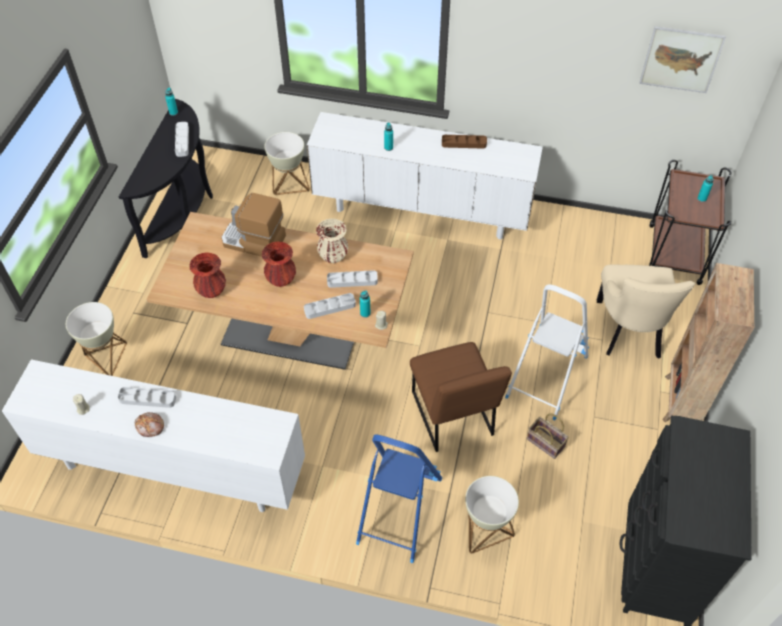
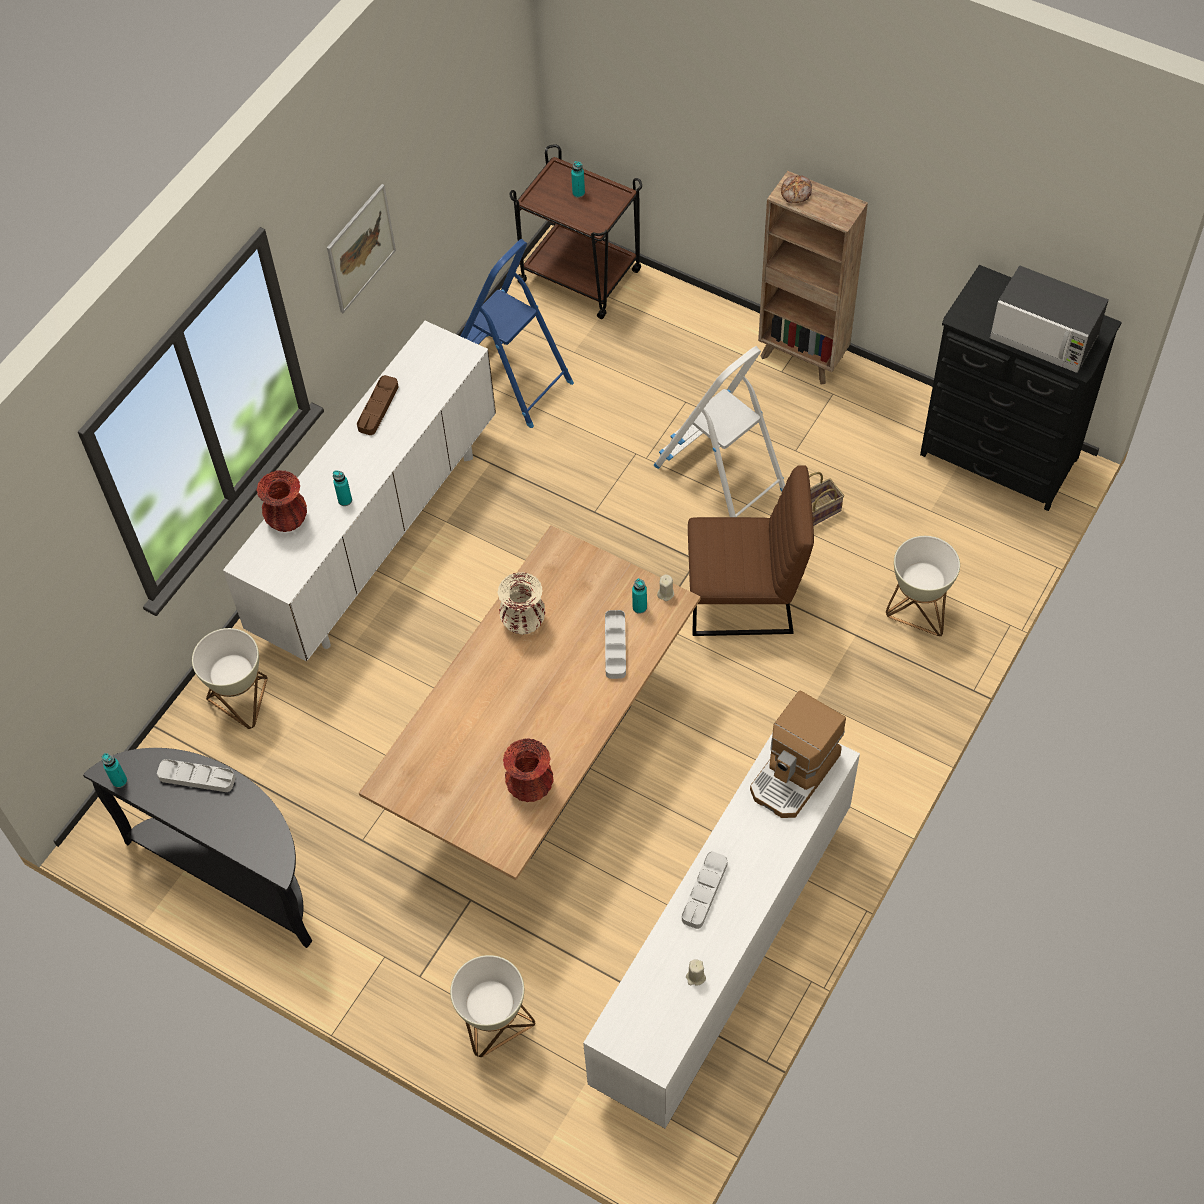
camera: 70 degrees left, 5 degrees up
(150, 427) = (751, 894): bread -> bread (796, 192)
(253, 241) = (456, 717): coffee machine -> coffee machine (795, 774)
(281, 279) = (542, 695): red vase -> red vase (287, 520)
(352, 281) = (577, 609): grey tray -> none
(400, 508) = (862, 694): blue step ladder -> blue step ladder (506, 378)
(629, 327) = (677, 367): beige chair -> none
(681, 59) = (471, 90): picture -> picture (361, 248)
(696, 496) = (1044, 338): none -> microwave

